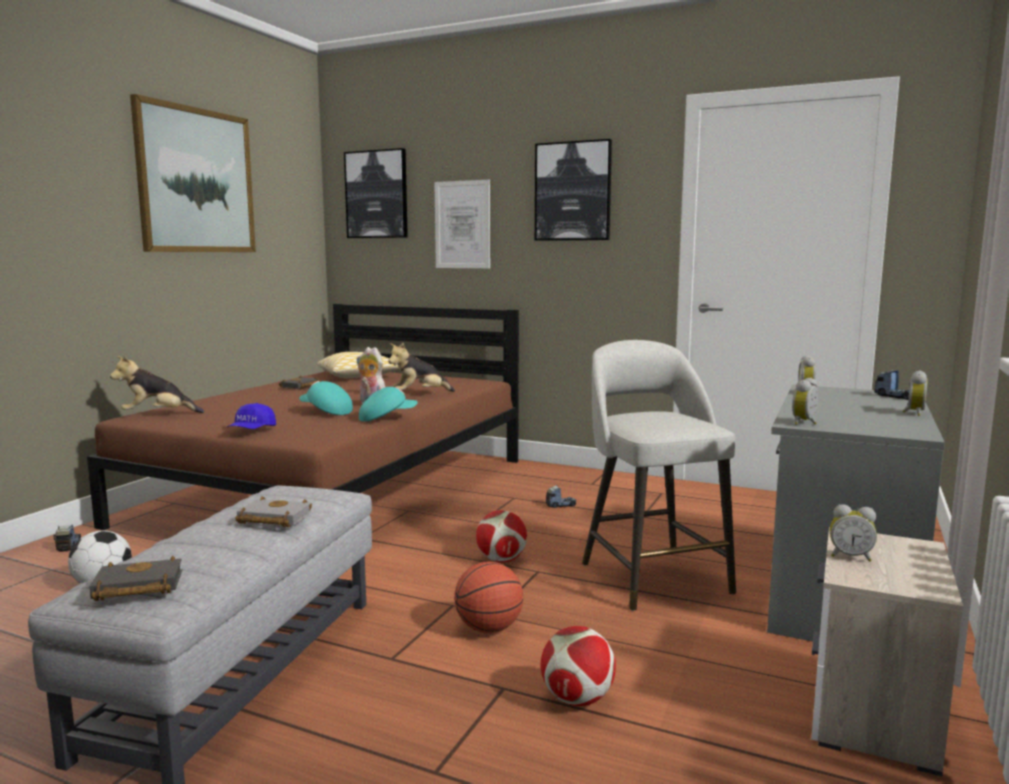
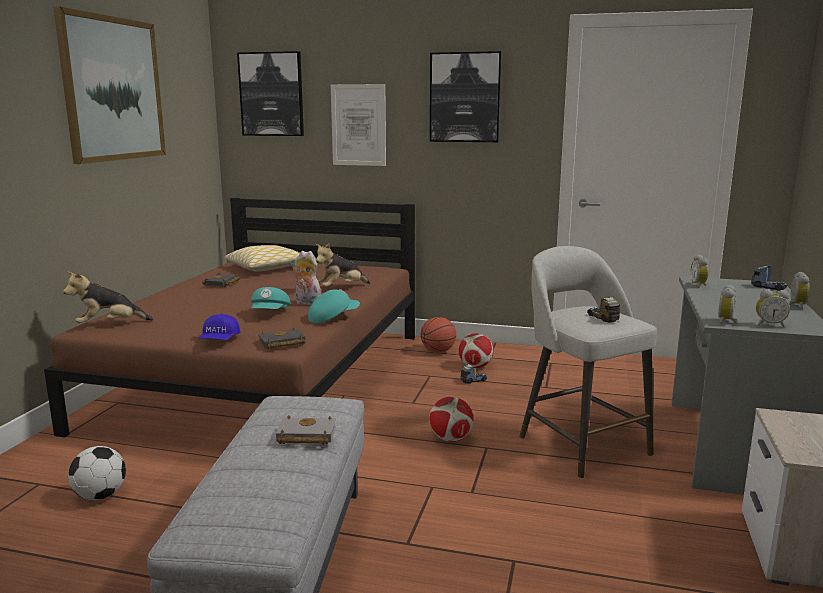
camera: 10 degrees left, 5 degrees up
(68, 545) = (39, 457): toy truck -> toy truck (602, 318)
(135, 587) = (238, 522): black book -> black book (281, 343)
(326, 412) = (270, 313): turquoise cap -> turquoise cap turned 105 degrees counterclockwise
(488, 628) = (474, 506): basketball -> basketball (438, 351)
(577, 699) = (577, 564): football -> football (475, 367)
(850, 556) = (789, 436): alarm clock -> alarm clock (769, 325)

